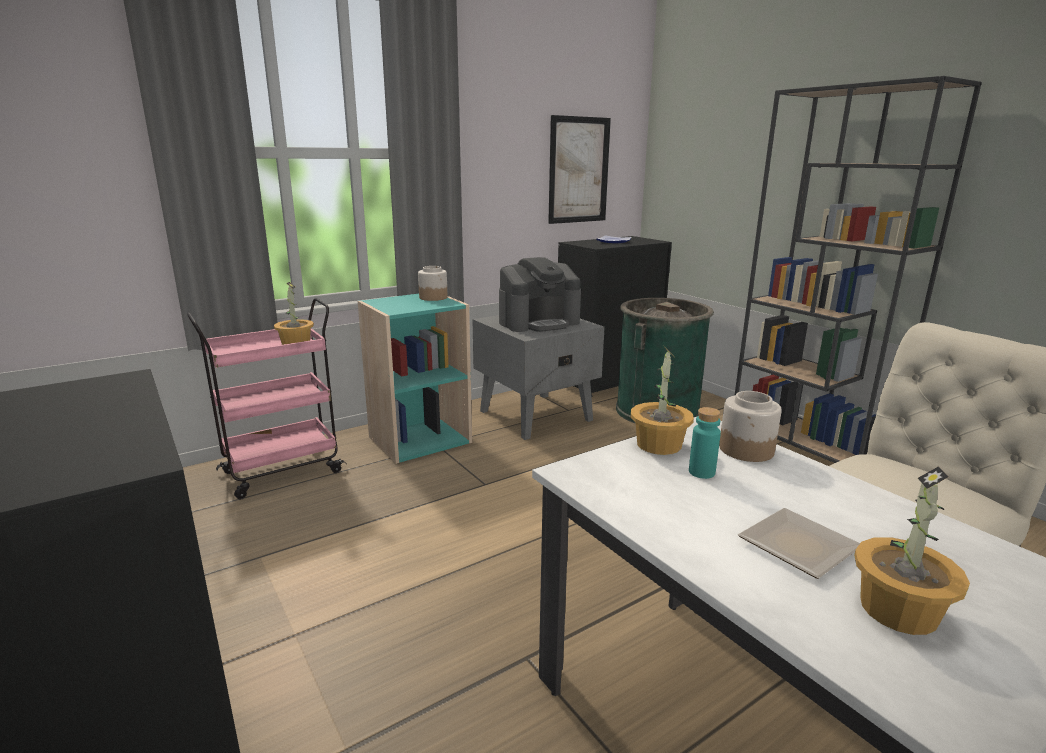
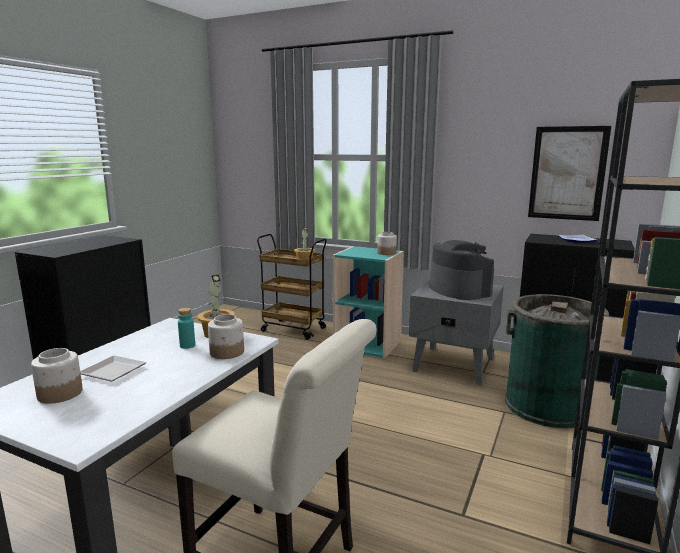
camera: 60 degrees right, 5 degrees down
(284, 472) = (294, 329): pink cart -> brown cart
(539, 322) = (459, 290): coffee machine -> coffee machine turned 150 degrees counterclockwise
(900, 610) = (59, 394): potted plant -> jar

